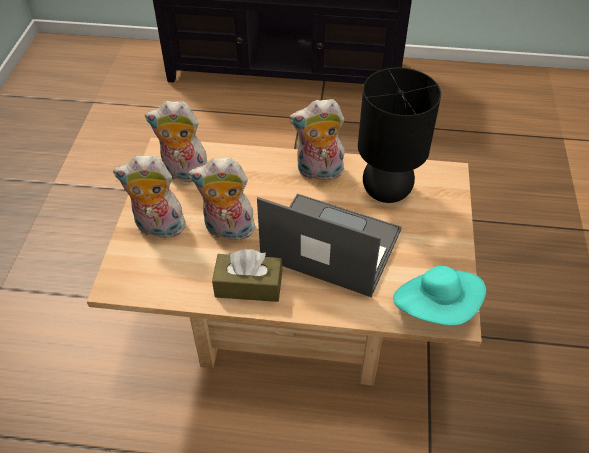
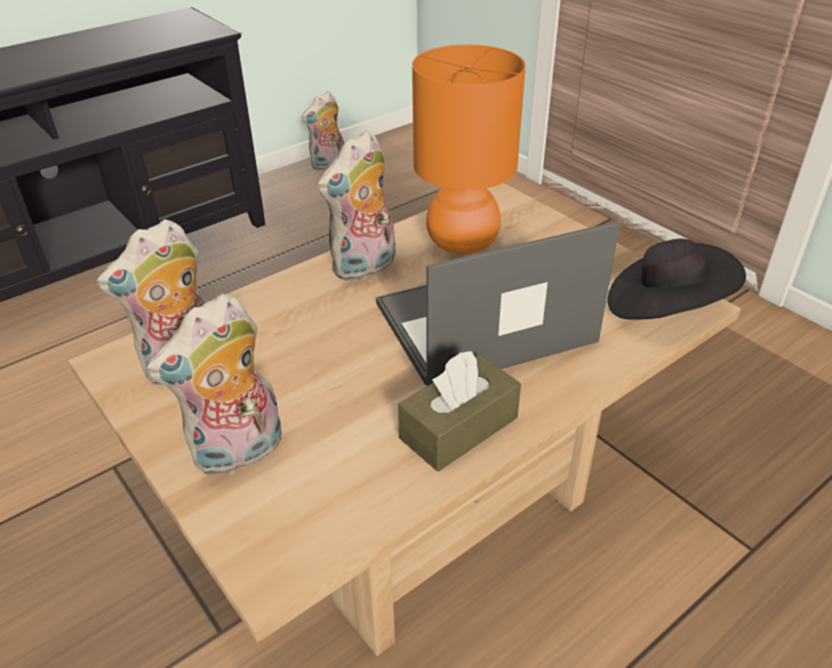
camera: 45 degrees left, 10 degrees down
(227, 230) = (343, 390): plush toy -> plush toy (328, 165)
(387, 191) = (463, 242): black table lamp -> orange table lamp
(436, 307) = (664, 308): turquoise hat -> black hat

